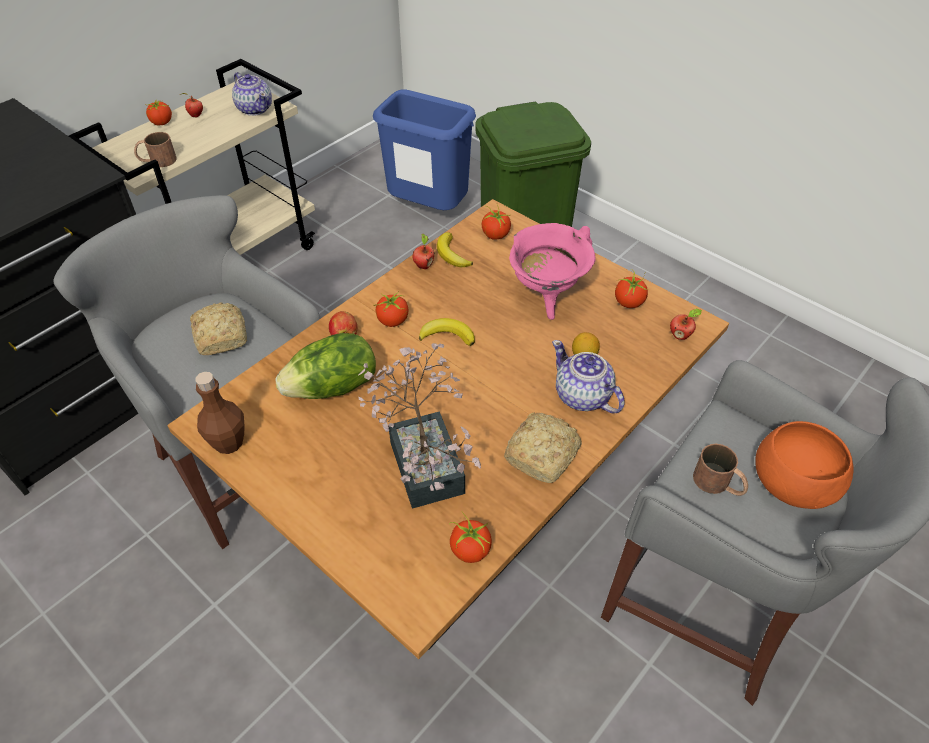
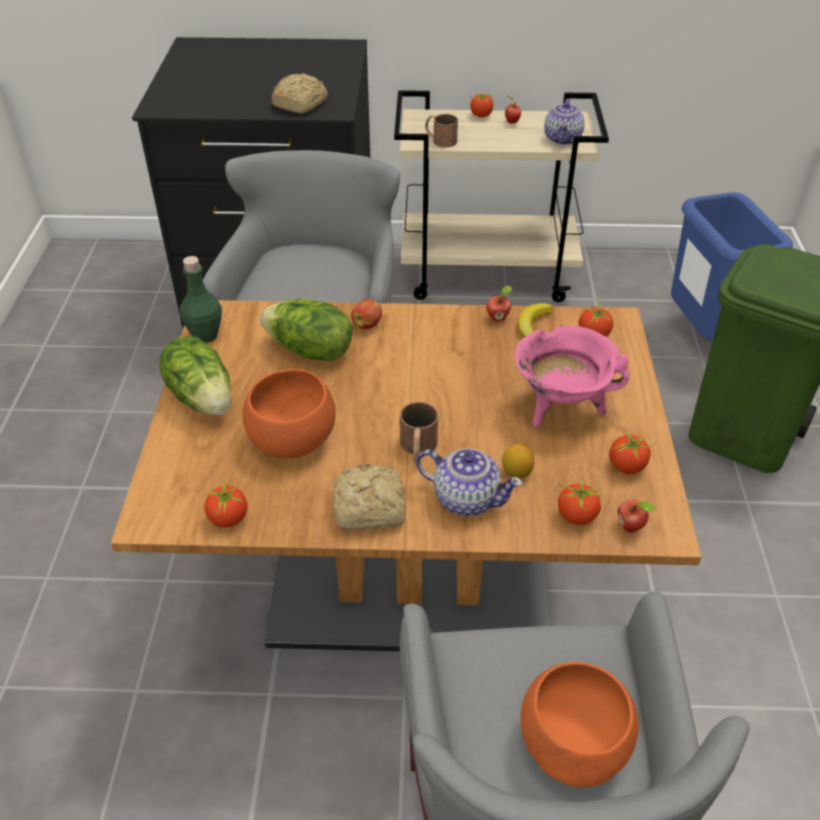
camera: 50 degrees right, 5 degrees down
(222, 335) = (319, 280): bread -> bread (301, 104)
(228, 443) = (205, 335): brown bottle -> green bottle
(308, 489) = (203, 397): none -> lettuce
(392, 321) = (414, 339): tomato -> tomato (576, 516)
(424, 458) = (293, 440): potted plant -> orange bowl
(447, 335) = (436, 377): banana -> none
(582, 397) = (466, 498): teapot -> teapot turned 105 degrees clockwise
(718, 484) = (505, 677): brown mug -> brown mug (418, 448)

